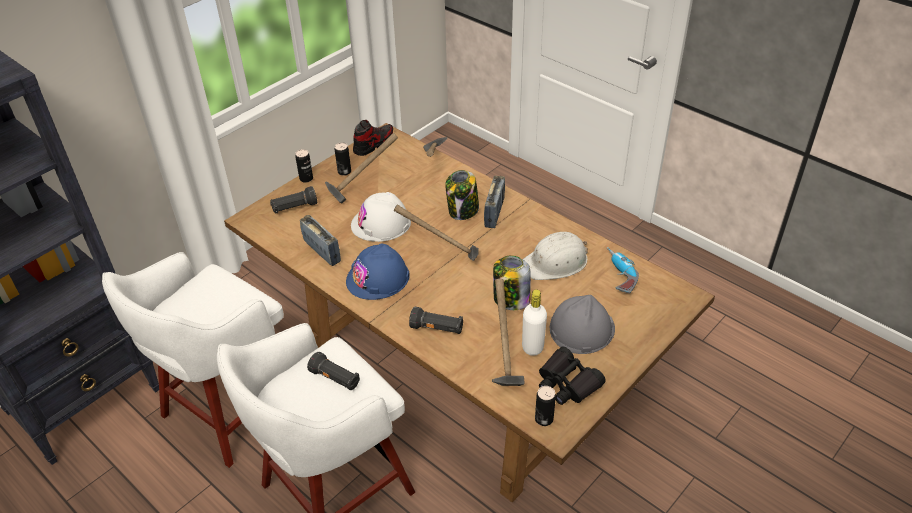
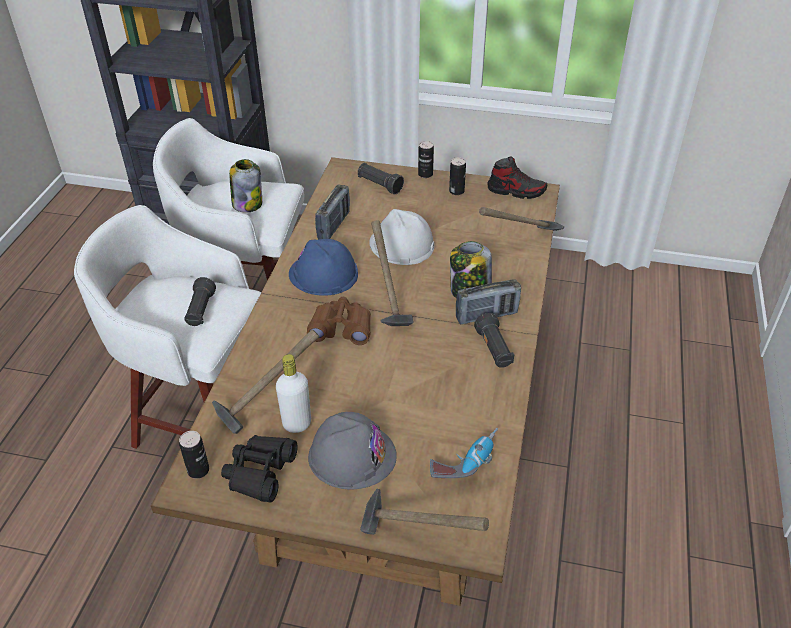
camera: 60 degrees right, 0 degrees up
(362, 188) = (443, 211): hammer -> hammer (417, 539)
(437, 329) = (280, 341): black flashlight -> black flashlight (494, 350)
(450, 289) = (341, 328): none -> brown binoculars
(510, 299) = (358, 379): jar -> jar (247, 203)
(556, 262) = (445, 395): white hard hat -> none

